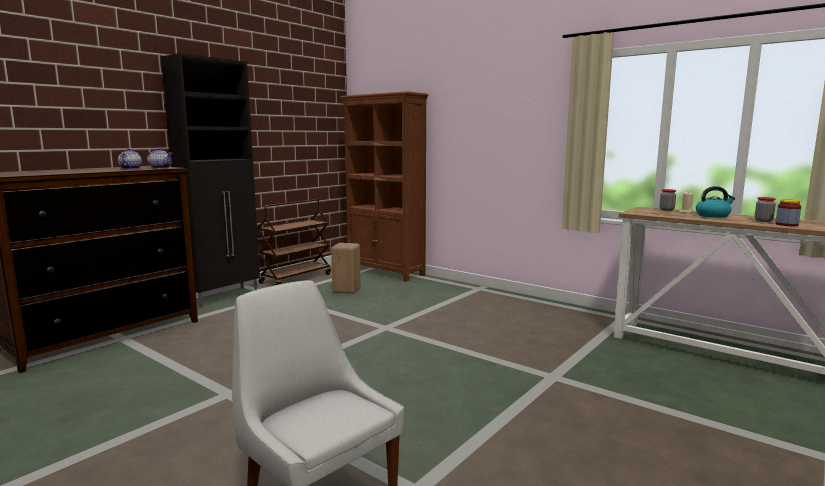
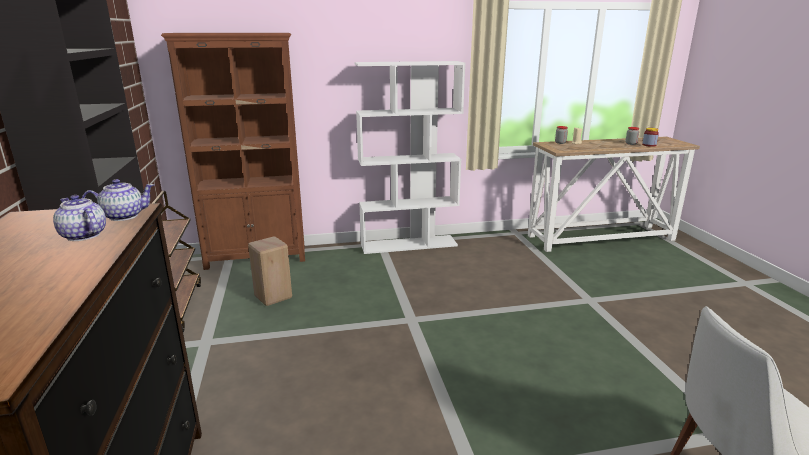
camera: 50 degrees left, 10 degrees up
(499, 295) = (409, 244): none -> white bookcase
(713, 215) = (598, 144): kettle -> none

